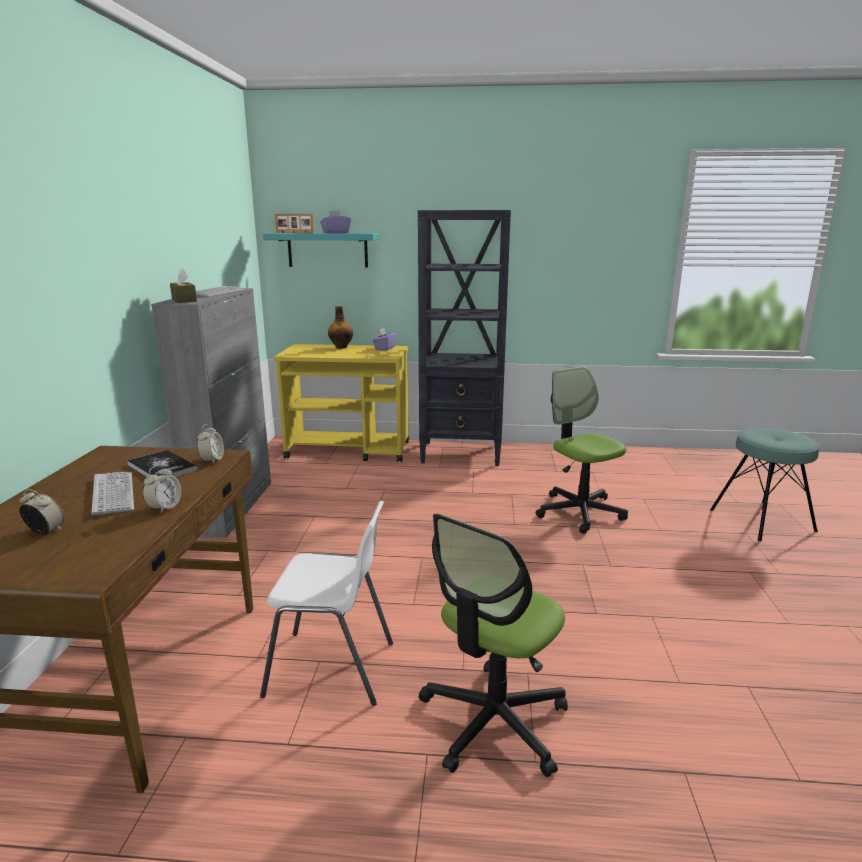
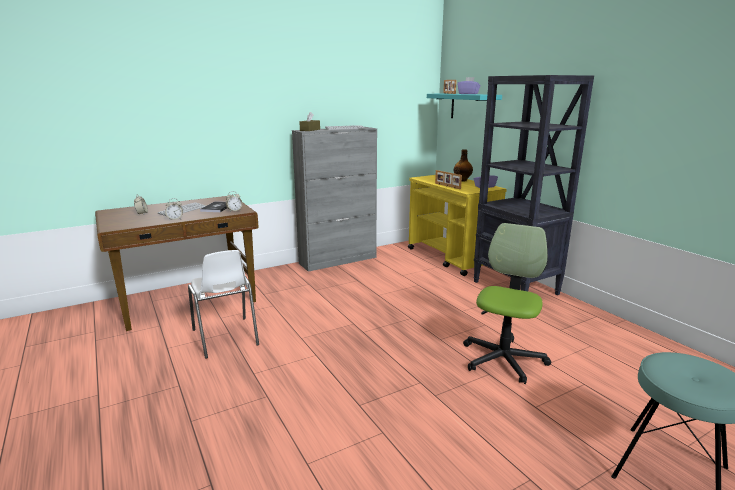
camera: 55 degrees right, 0 degrees up
(351, 356) = (447, 186): none -> picture frame
(493, 721) = (215, 397): office chair -> none

